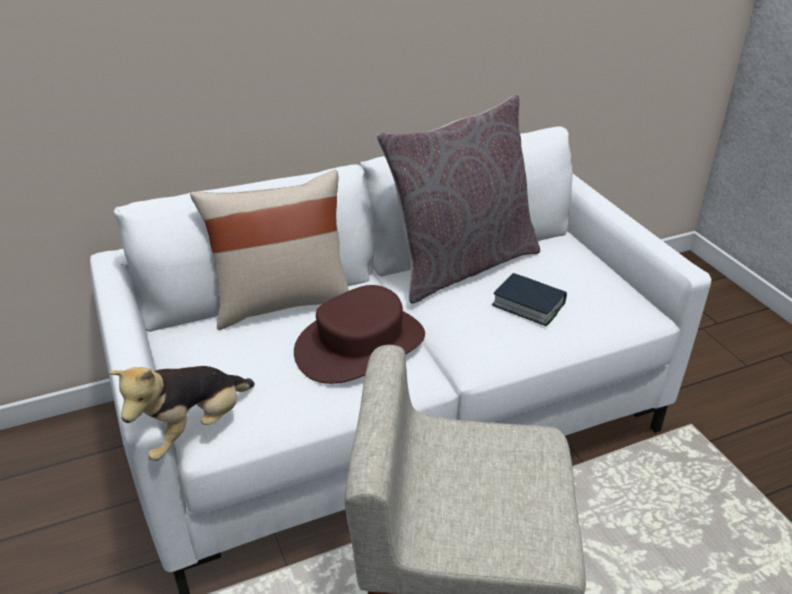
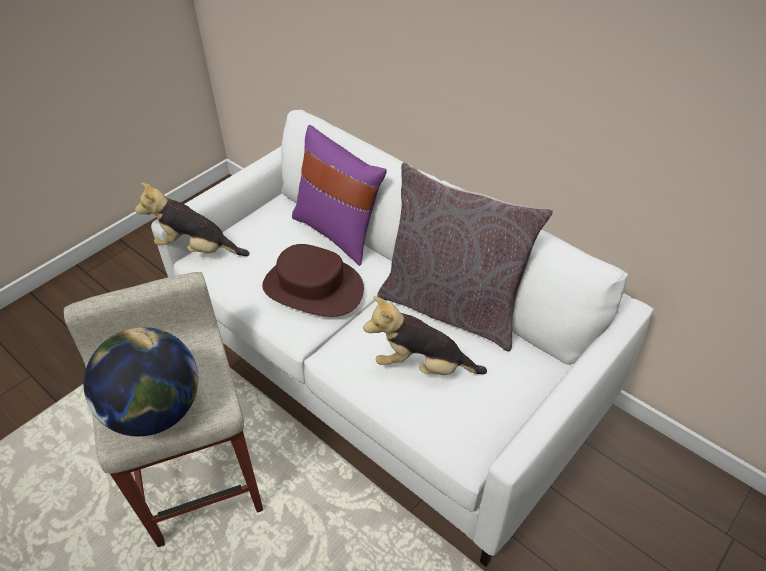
camera: 65 degrees right, 10 degrees up
(281, 302) = (339, 232): beige pillow -> purple pillow
(523, 502) = (156, 411): none -> globe
(528, 304) = (422, 366): book -> plush toy

